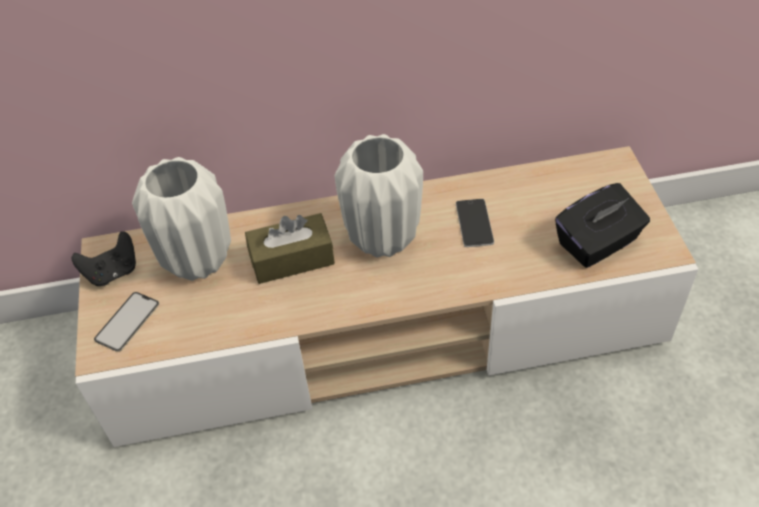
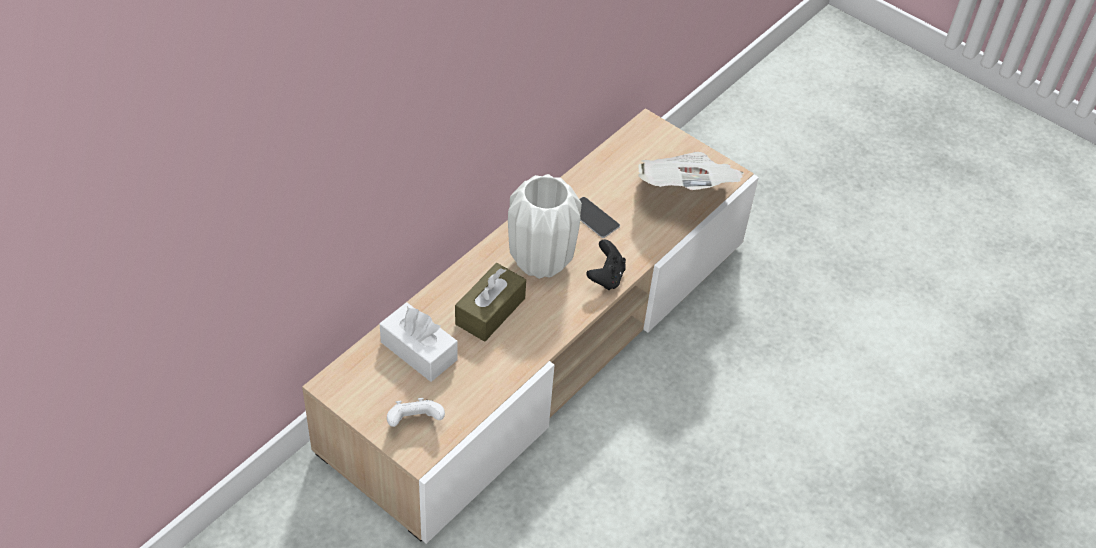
camera: 45 degrees left, 0 degrees up
(113, 272) = (361, 396): black game controller -> black game controller (606, 277)
(127, 321) = (415, 422): phone -> white game controller
(197, 260) = (419, 351): white vase -> white tissue box
(597, 243) = (685, 191): black tissue box -> newspaper

